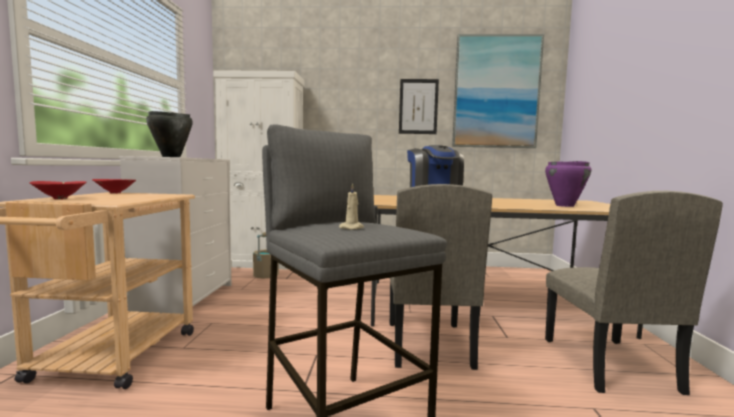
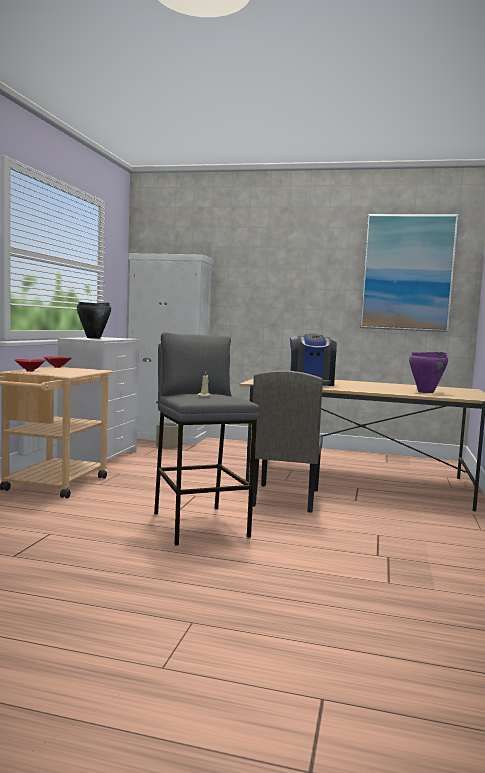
camera: 10 degrees right, 0 degrees up
(418, 106) = (326, 286): picture -> none
(607, 364) = (421, 519): beige chair -> none

